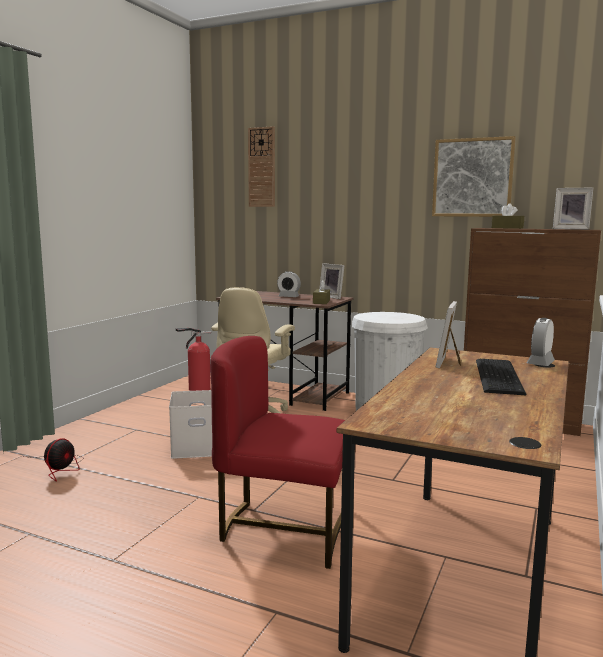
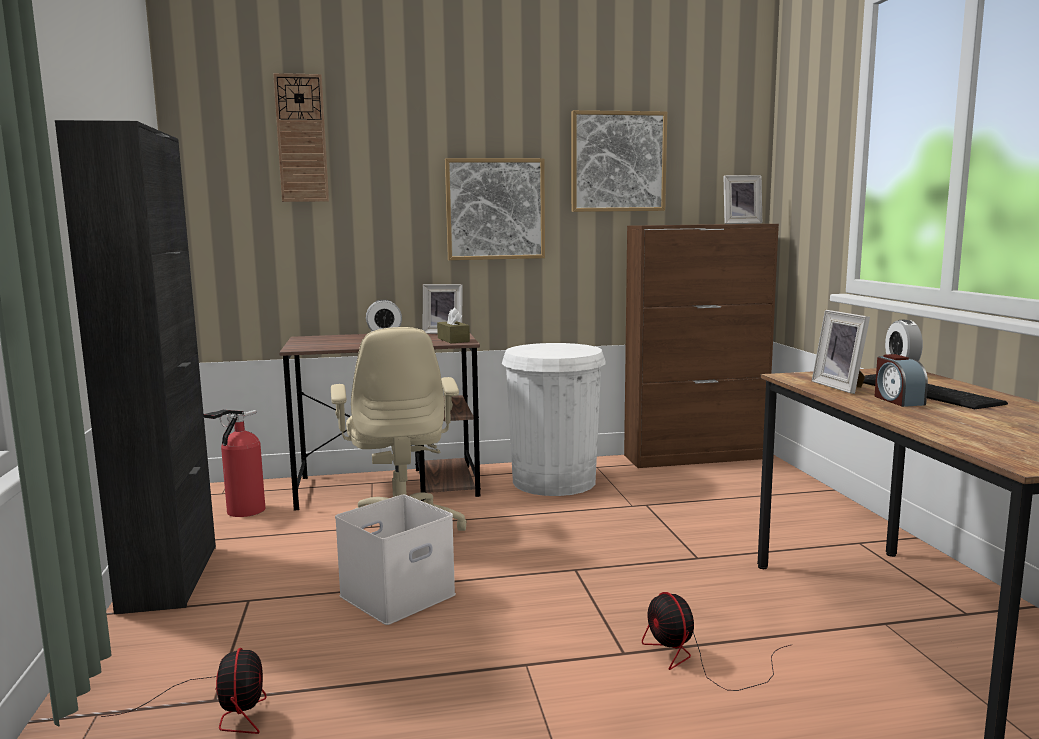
camera: 35 degrees left, 0 degrees up
(123, 411) = (169, 577): none -> black cabinet
(285, 528) = (698, 660): red chair -> fan
(377, 213) = (495, 209): none -> picture
(451, 377) = (897, 400): none -> alarm clock
(507, 228) = (669, 224): brown tissue box -> none

